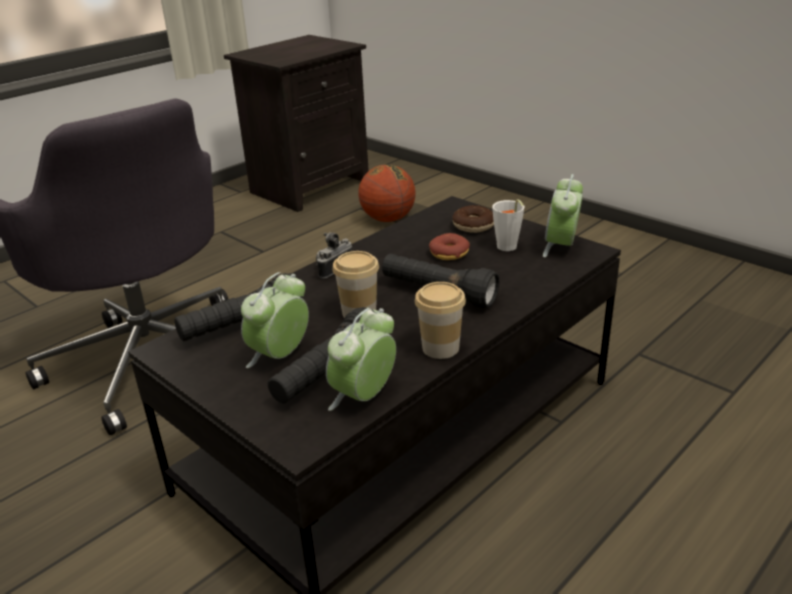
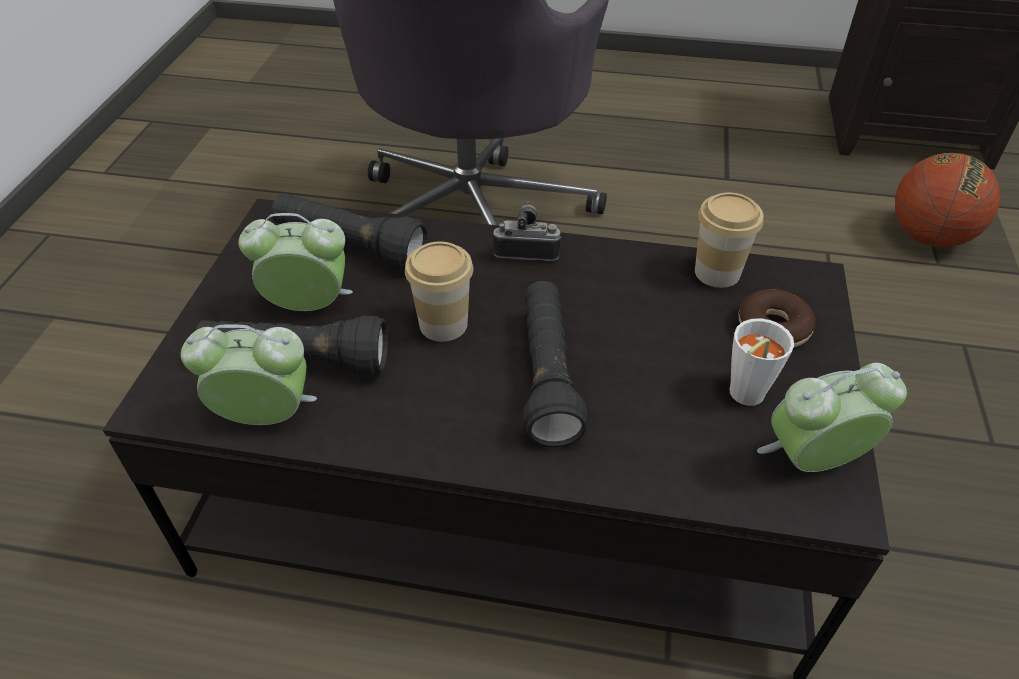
camera: 55 degrees right, 15 degrees up
(440, 348) = (413, 440): cup -> cup (717, 272)
(449, 253) = (666, 338): donut -> none

